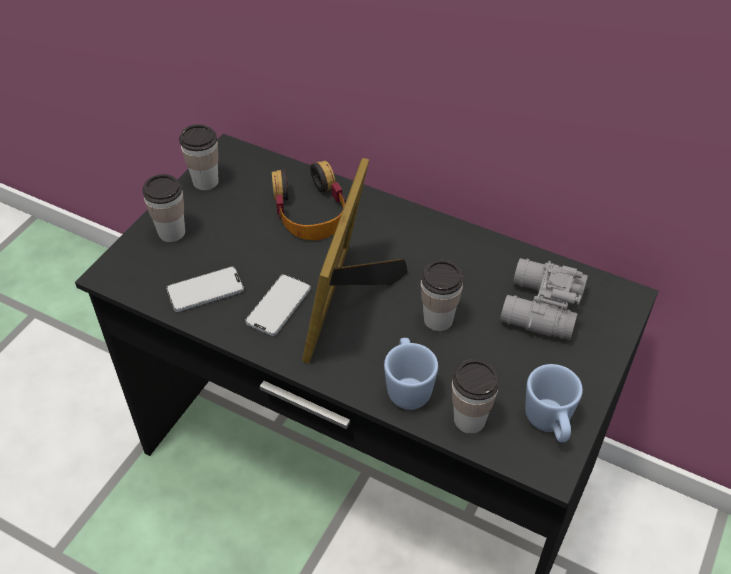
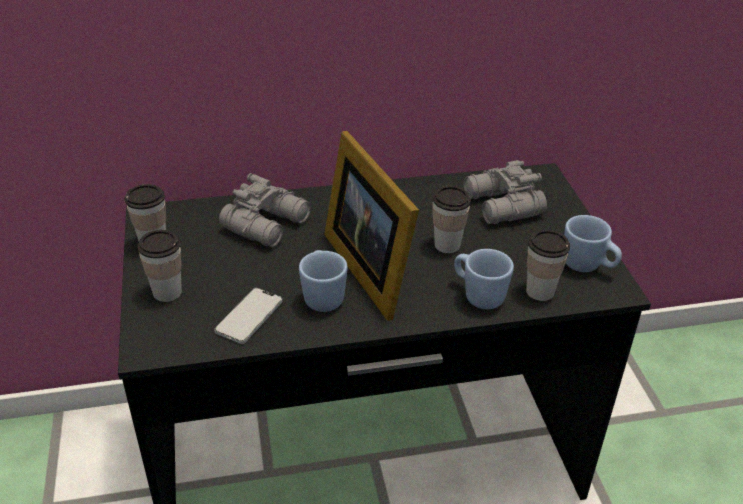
camera: 40 degrees left, 10 degrees down
(278, 306) = (322, 296): phone -> blue mug
(310, 211) = (269, 224): headphones -> grey binoculars

